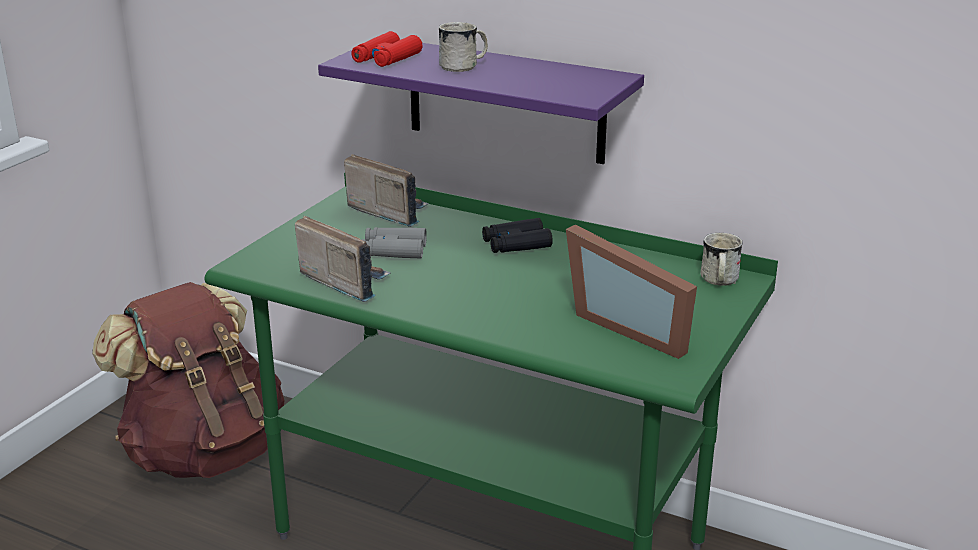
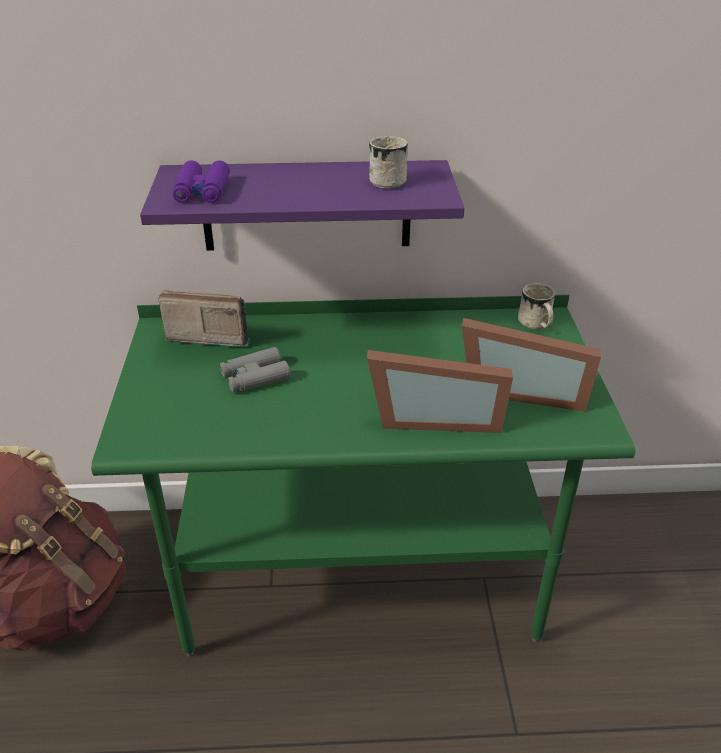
camera: 30 degrees left, 10 degrees up
(344, 281) = (243, 427): radio -> none
(386, 59) = (202, 191): red binoculars -> purple binoculars
(464, 67) = (288, 185): white mug -> white mug (392, 180)
(516, 244) = (352, 336): black binoculars -> none
(520, 321) = (435, 417): none -> picture frame

